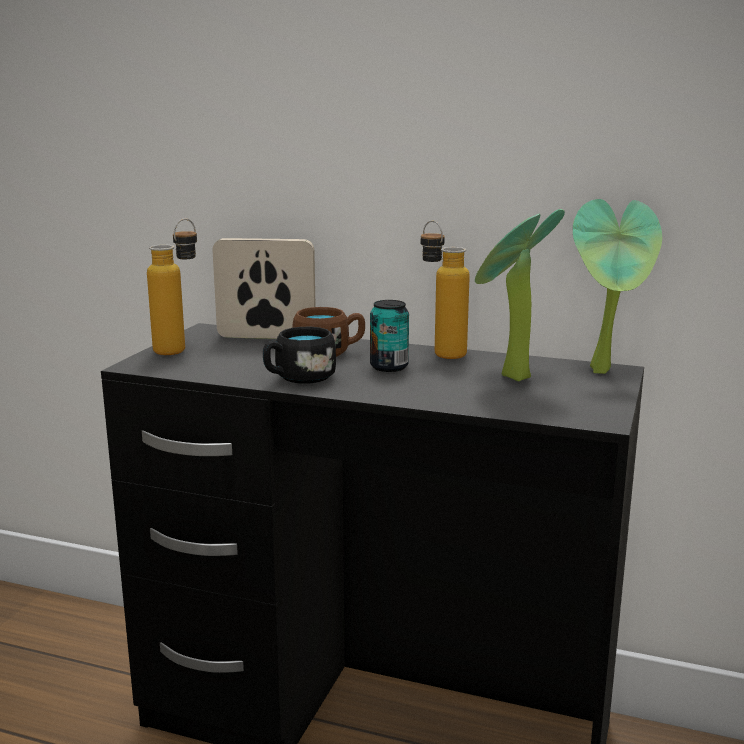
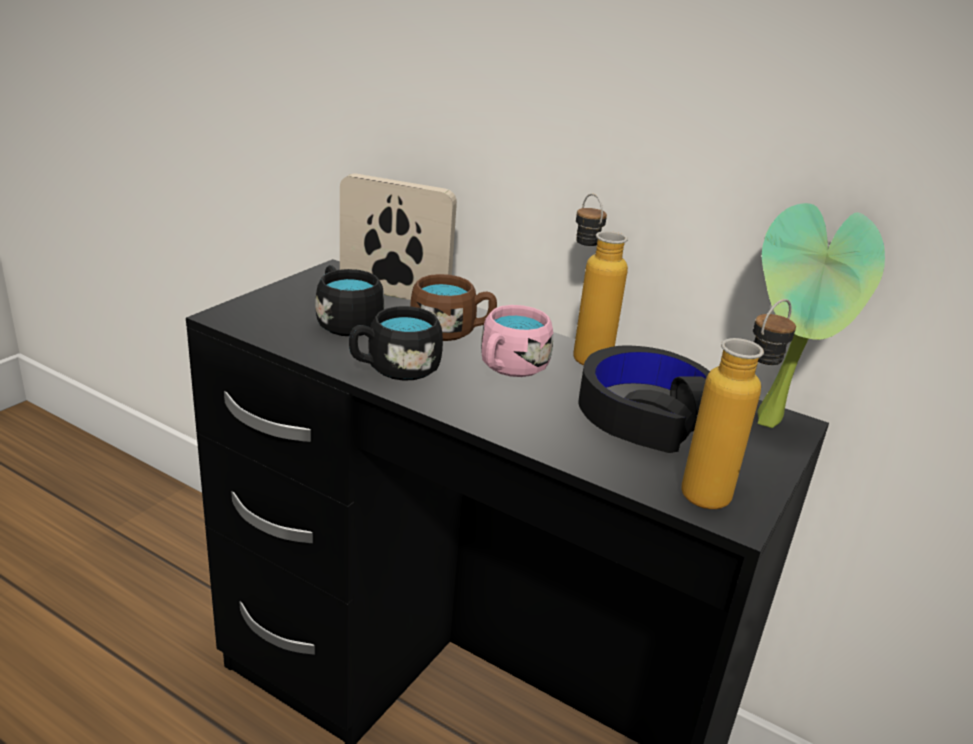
camera: 10 degrees right, 10 degrees up
(179, 348) = (289, 296): bottle -> bottle (718, 489)
(238, 357) = (345, 321): none -> black mug
(389, 367) = (509, 368): can -> pink mug
(509, 378) = (646, 414): potted plant -> black headphones

